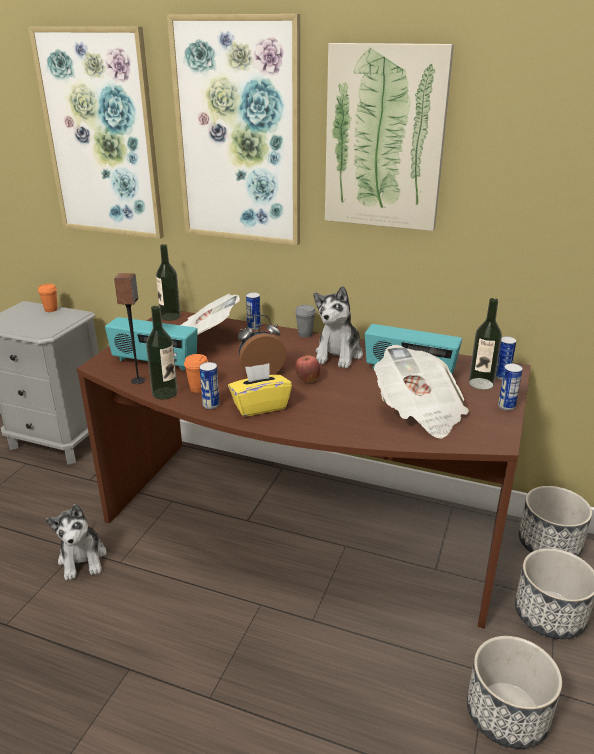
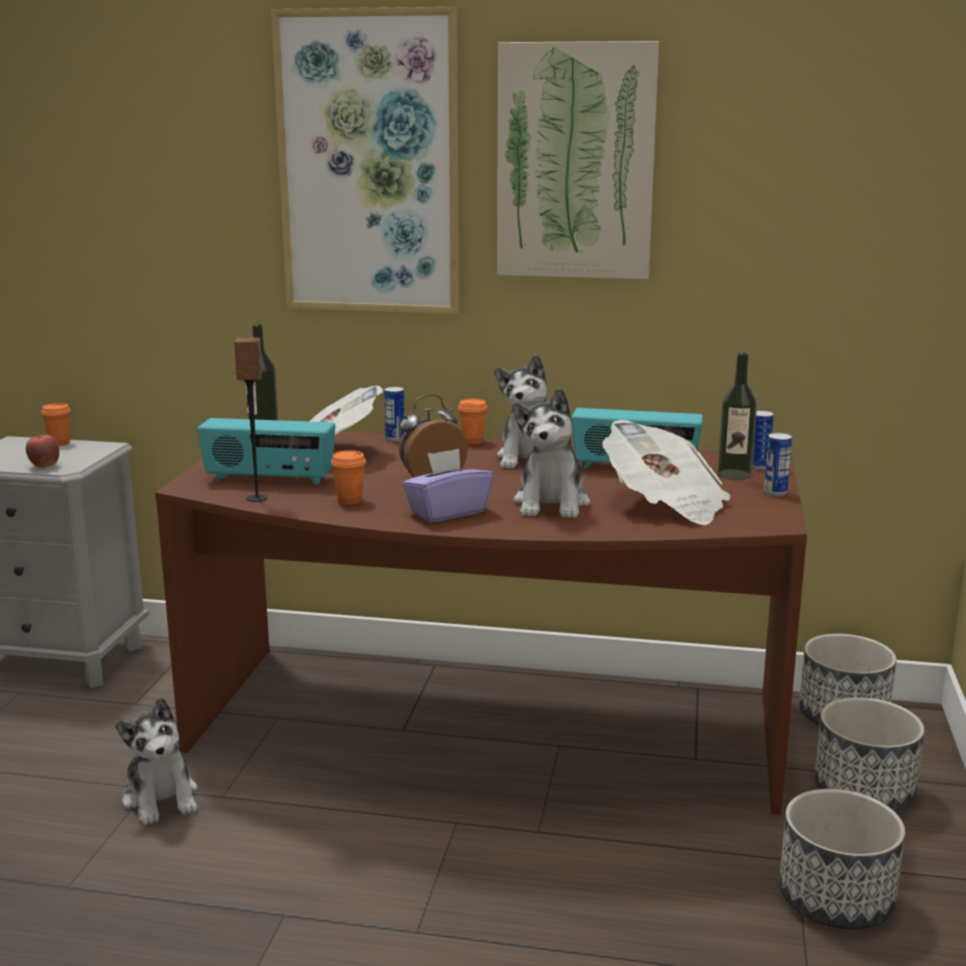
camera: 10 degrees left, 10 degrees down
(102, 136) = (158, 176): picture -> none
(165, 393) = (304, 508): bottle -> none
(211, 405) = (377, 515): can -> none
(260, 406) = (447, 512): yellow tissue box -> purple tissue box
(305, 334) = (472, 442): grey cup -> orange cup
(307, 380) = (500, 484): apple -> apple (44, 466)
(337, 403) = (552, 503): none -> plush toy

